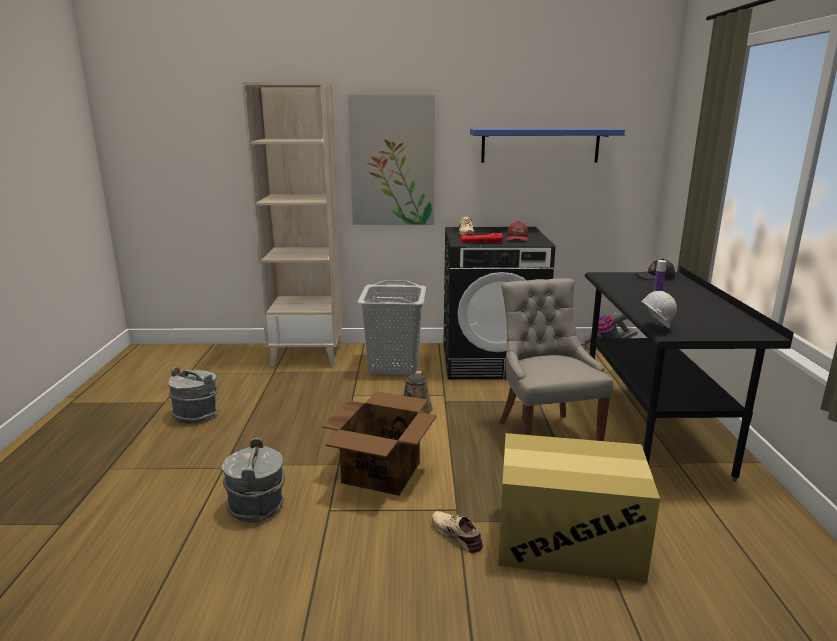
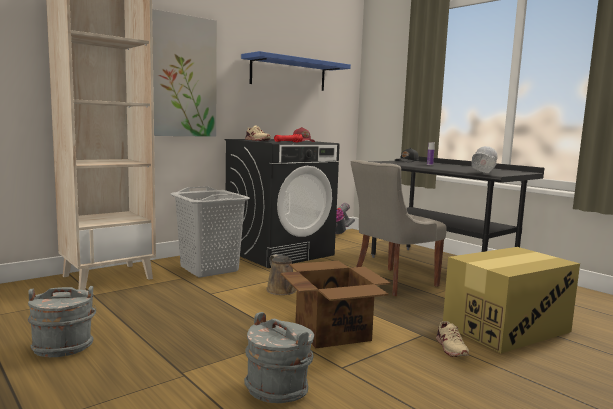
camera: 40 degrees left, 10 degrees down
(457, 535) = (450, 348): beige shoe -> beige shoe turned 105 degrees counterclockwise
(545, 435) = (391, 282): grey chair -> grey chair turned 75 degrees counterclockwise

